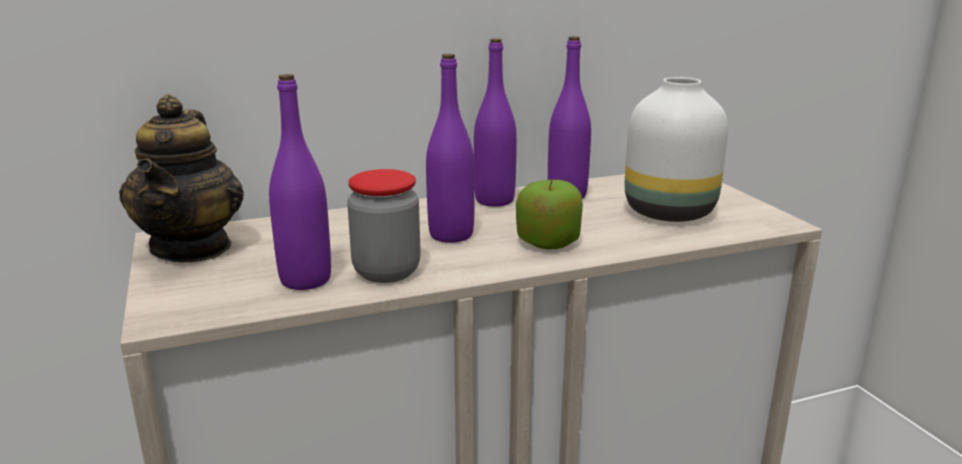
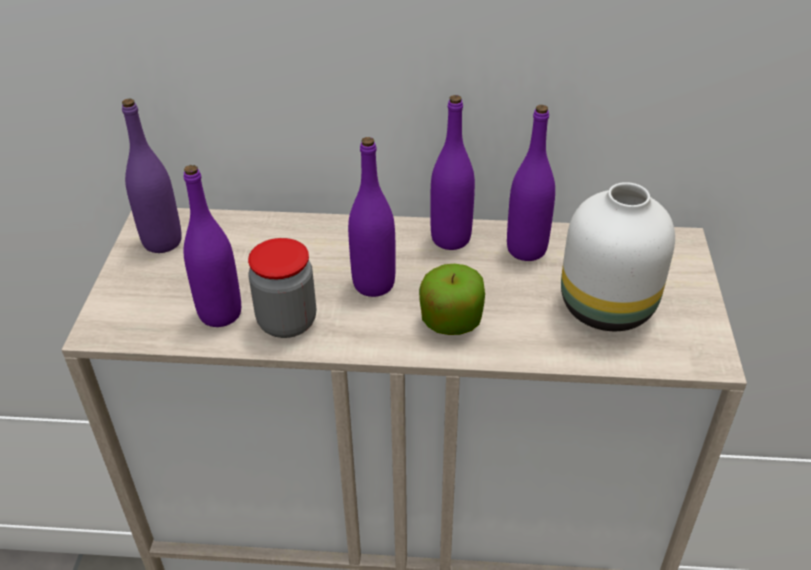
camera: 25 degrees right, 20 degrees up
(192, 248) = (162, 242): teapot -> purple bottle

